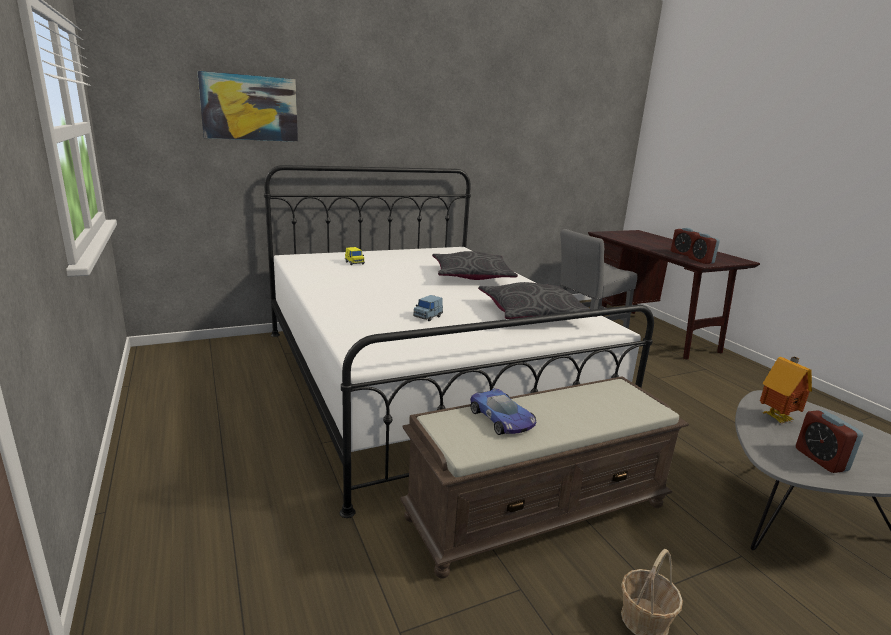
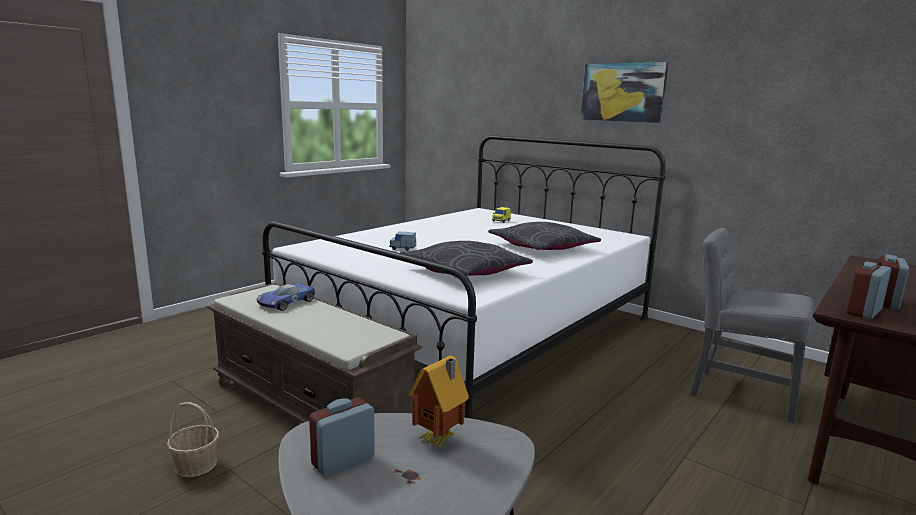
camera: 65 degrees right, 5 degrees down
(249, 108) = (480, 91): picture -> picture (623, 92)

